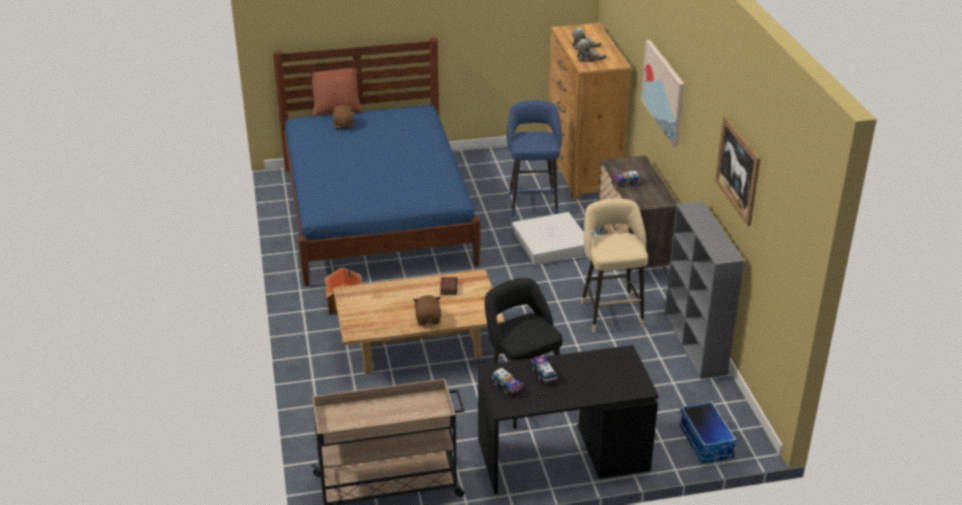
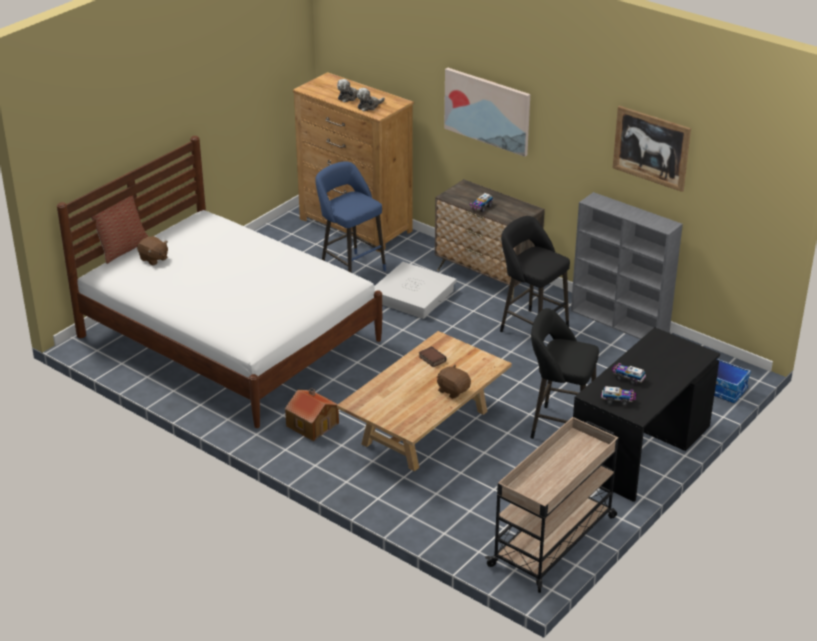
camera: 40 degrees left, 0 degrees up
(376, 215) = (229, 338): blue bed -> white bed
(610, 312) = (531, 328): beige stool -> black stool

